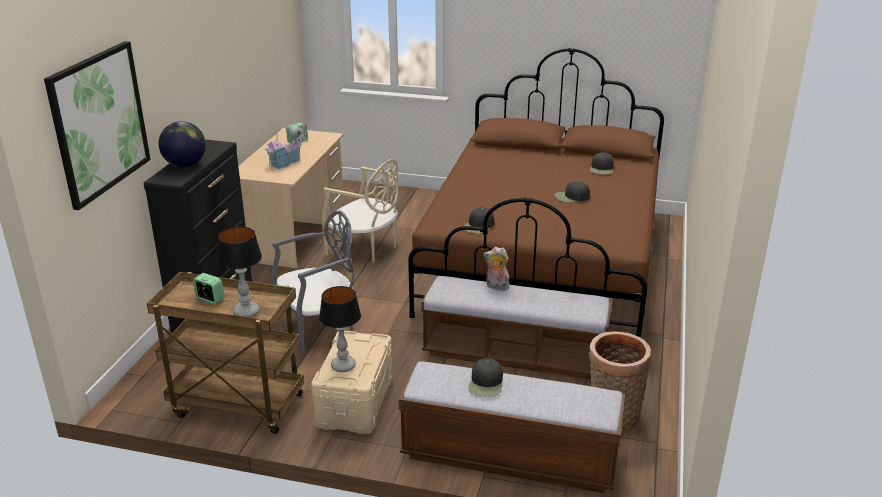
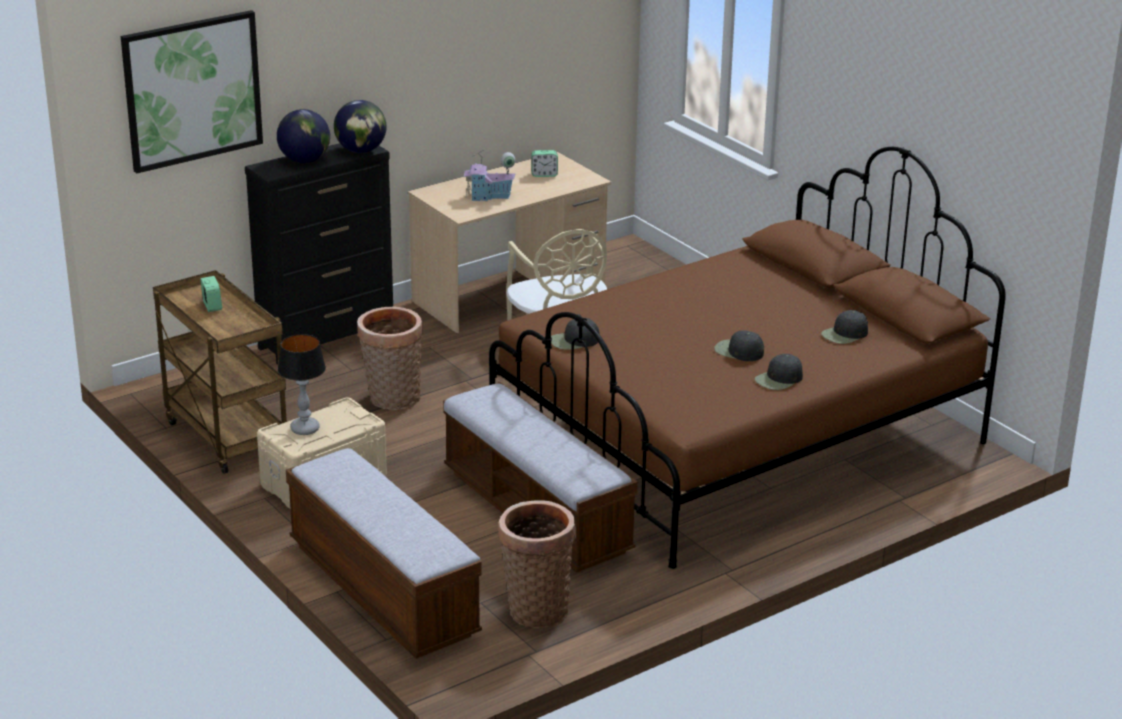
camera: 40 degrees right, 0 degrees up
(216, 147) = (361, 151): none -> globe
(247, 312) = (222, 329): table lamp -> none
(318, 326) = (392, 400): grey chair -> basket
(486, 383) = (368, 490): black cap -> black cap (779, 379)
(496, 287) = (531, 417): plush toy -> none

